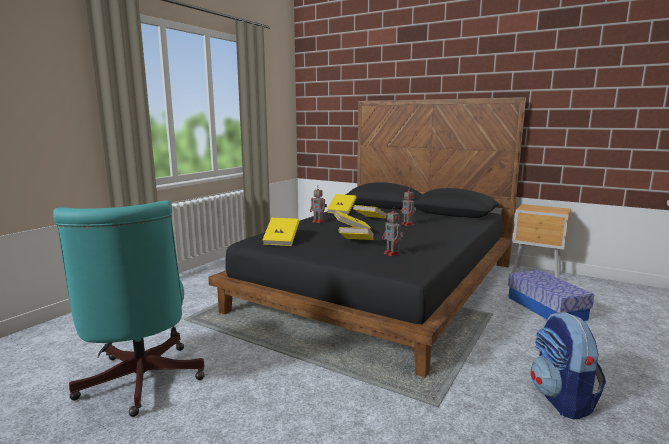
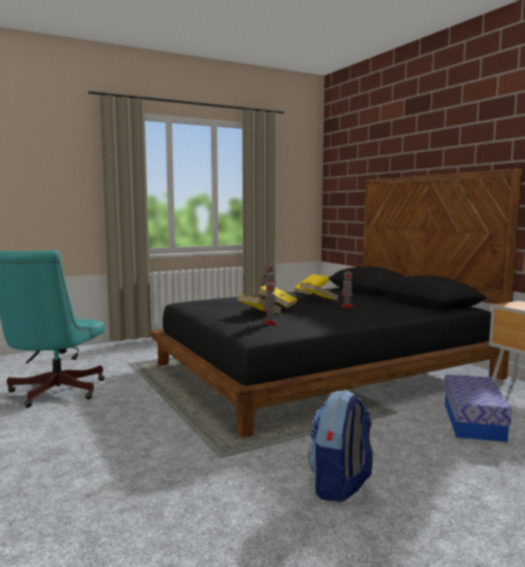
camera: 30 degrees right, 5 degrees down
(281, 241) = (204, 305): yellow book -> none

